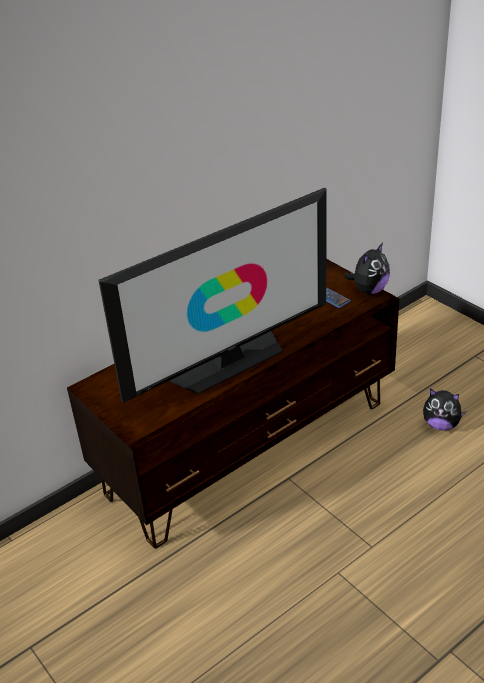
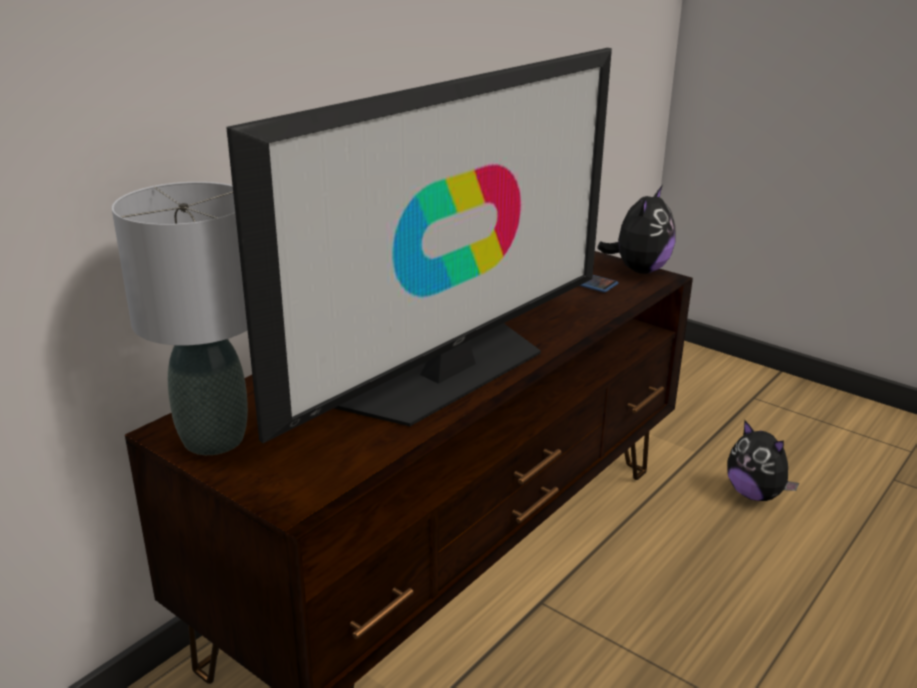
camera: 15 degrees left, 10 degrees down
(106, 394) = (215, 439): none -> grey table lamp
(441, 425) = (755, 494): plush toy -> plush toy turned 45 degrees clockwise

